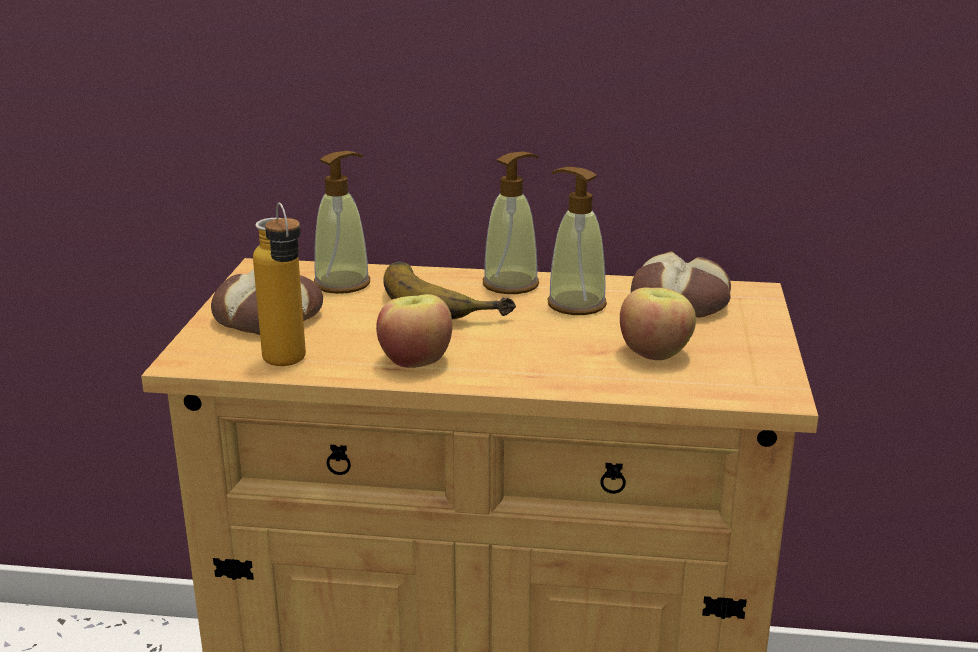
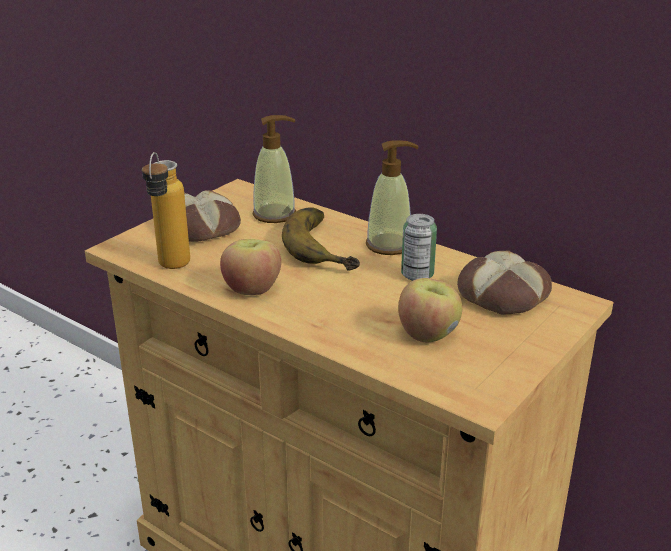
camera: 30 degrees right, 5 degrees up
(576, 304) = (417, 275): soap dispenser -> can

